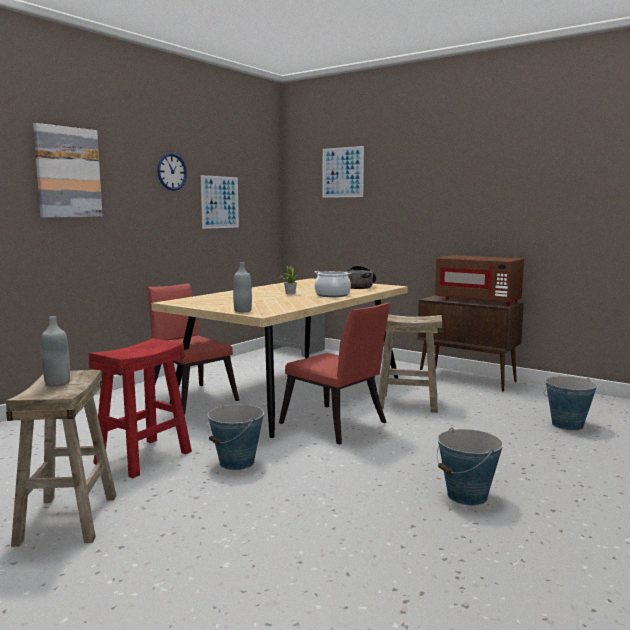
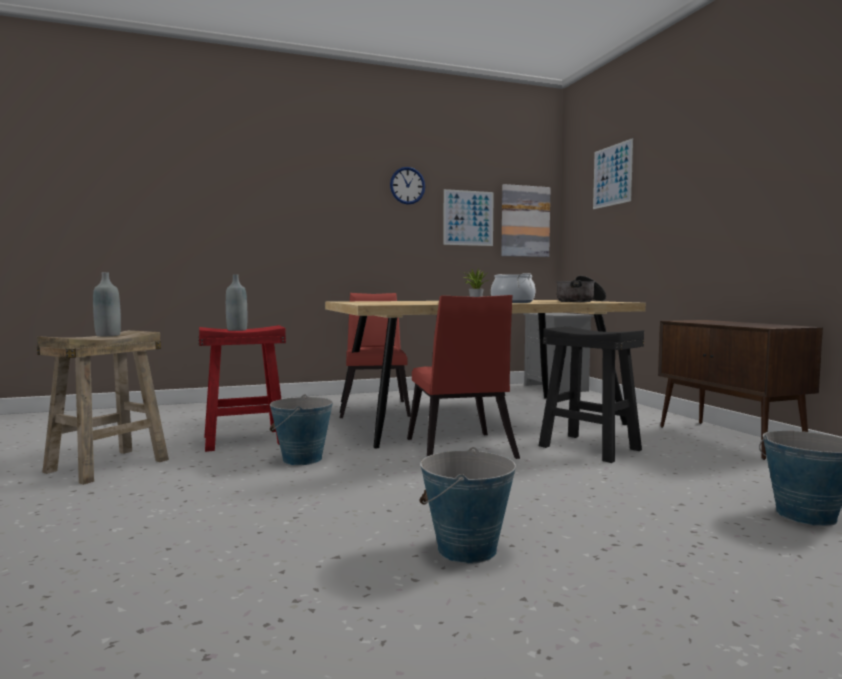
camera: 35 degrees right, 5 degrees down
(68, 172) = (291, 185): picture -> picture (525, 221)
(242, 311) = (365, 303): grey bottle -> grey bottle (237, 330)
(408, 403) = (590, 448): beige stool -> black stool
(478, 301) = (746, 323): brown microwave -> none

